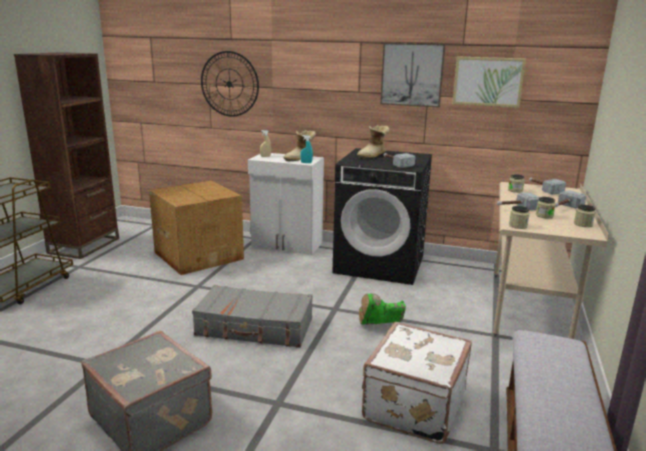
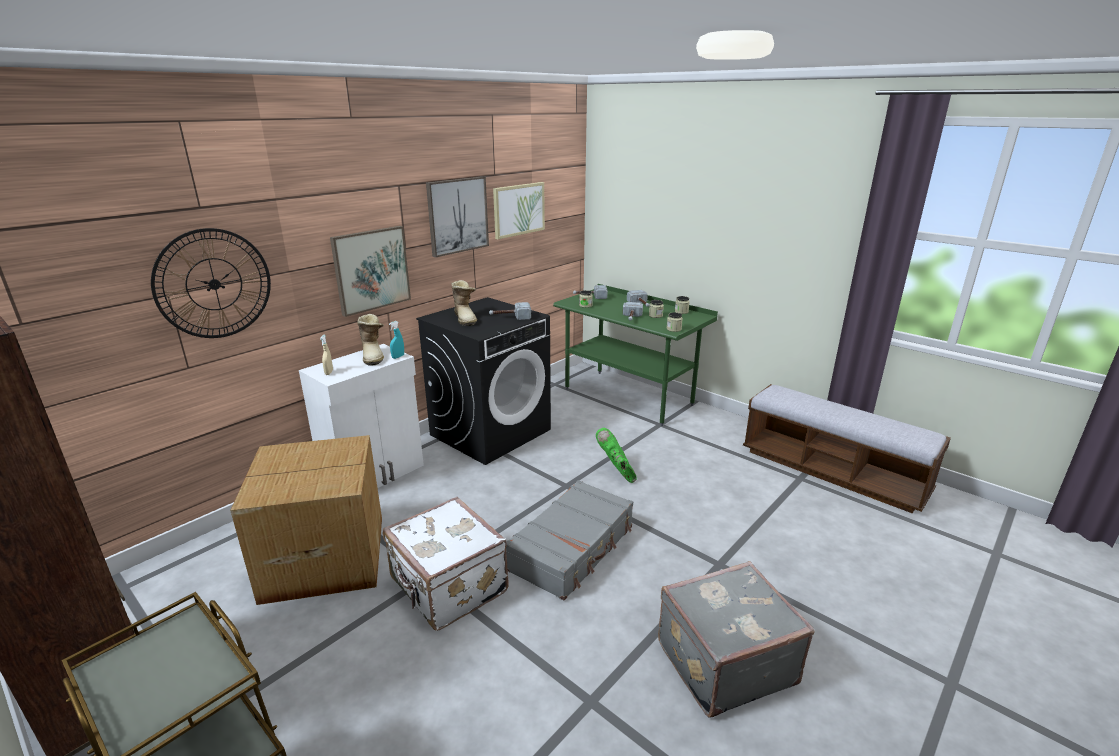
camera: 65 degrees left, 5 degrees up
(326, 100) = (371, 269): none -> picture
(379, 327) = (616, 471): green boot -> green boot turned 150 degrees clockwise
(412, 405) = (742, 493): white suitcase -> white suitcase (447, 587)
(528, 308) = (628, 397): beige desk -> green desk

